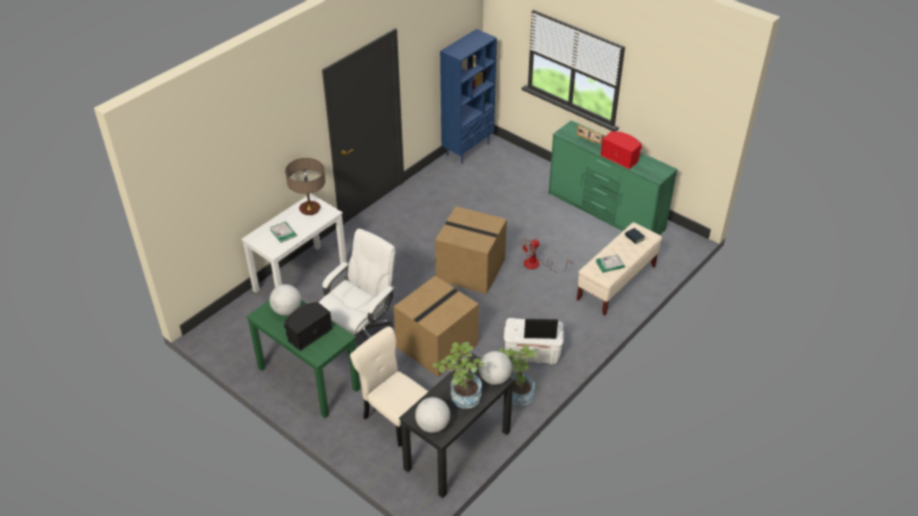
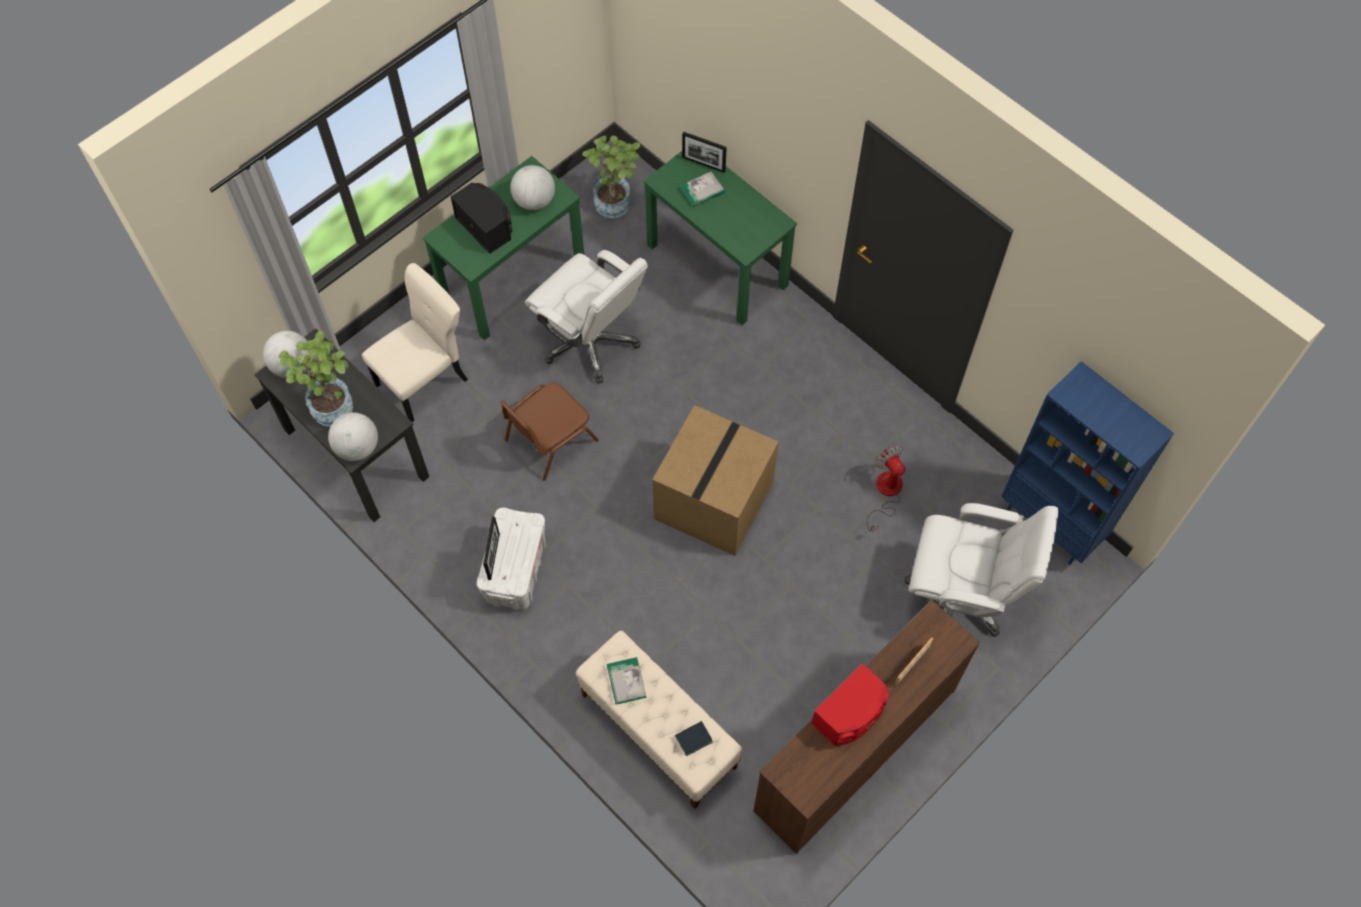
camera: 95 degrees right, 20 degrees up
(261, 233) = (703, 164): none -> picture frame
(300, 276) = (717, 265): white desk -> green desk
(310, 209) = (756, 223): table lamp -> none
(437, 346) = (549, 440): cardboard box -> brown chair
(512, 178) = (960, 595): none -> white office chair
(516, 393) = (440, 538): potted plant -> potted plant (615, 200)
(537, 265) = (716, 606): fan -> fan (886, 493)
(605, 212) = (853, 749): green dresser -> brown dresser

